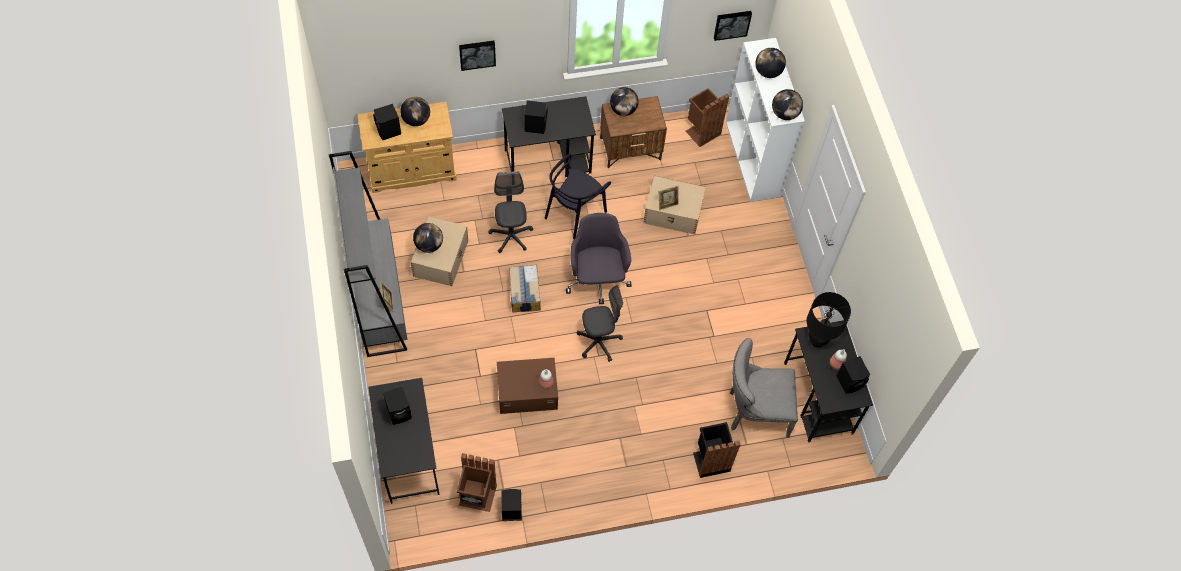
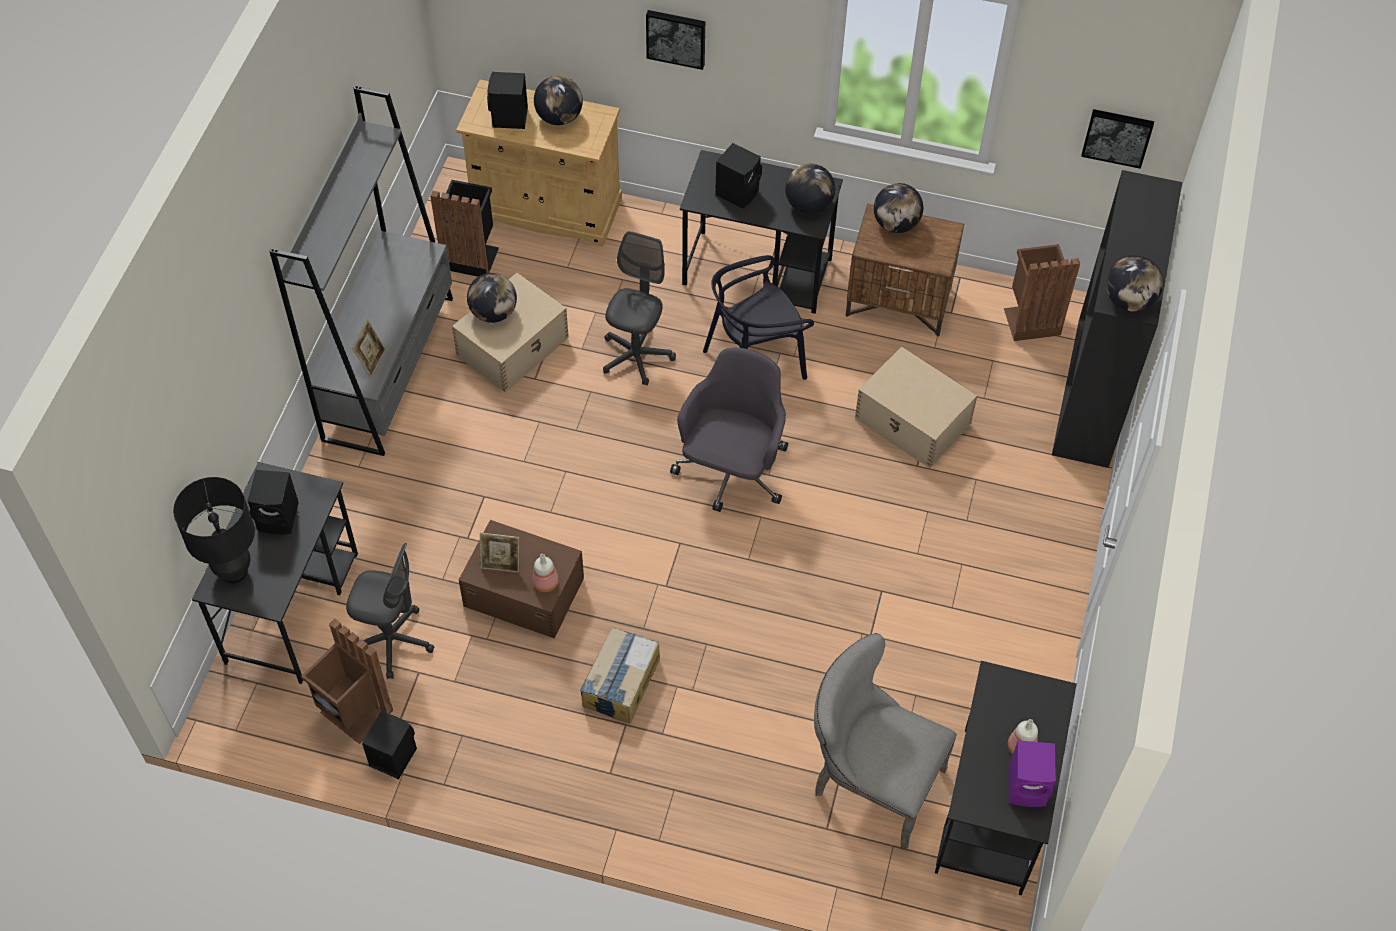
camera: 30 degrees right, 5 degrees down
(524, 293) = (607, 446): cardboard box -> cardboard box (620, 682)
(598, 342) = (678, 566): grey office chair -> grey office chair (392, 641)
(667, 204) = (898, 397): picture frame -> picture frame (501, 564)
(710, 460) = (752, 826): black trash can -> black trash can (471, 256)
(753, 159) = (1094, 393): white bookcase -> black bookcase
(768, 72) = (1137, 228): globe -> globe (808, 205)
(817, 340) = (1008, 695): black table lamp -> black table lamp (234, 571)
(850, 381) = (1028, 787): black speaker -> purple speaker

